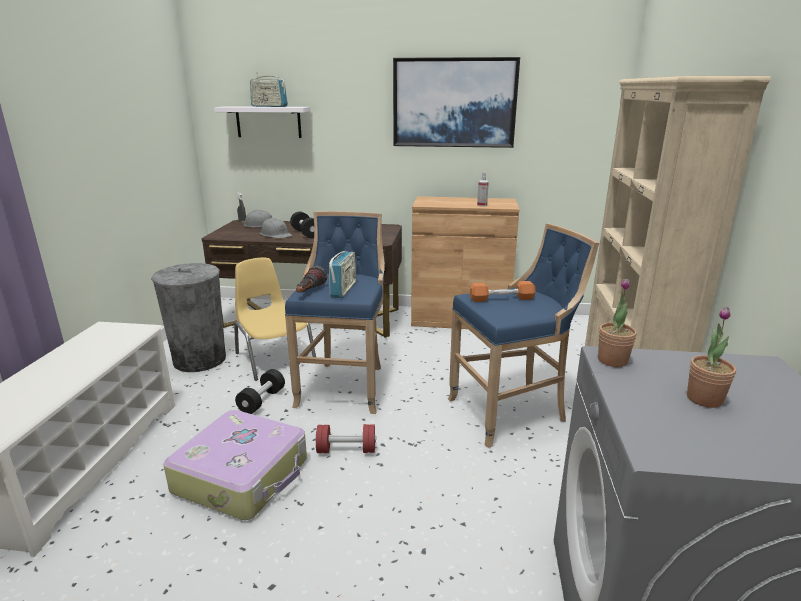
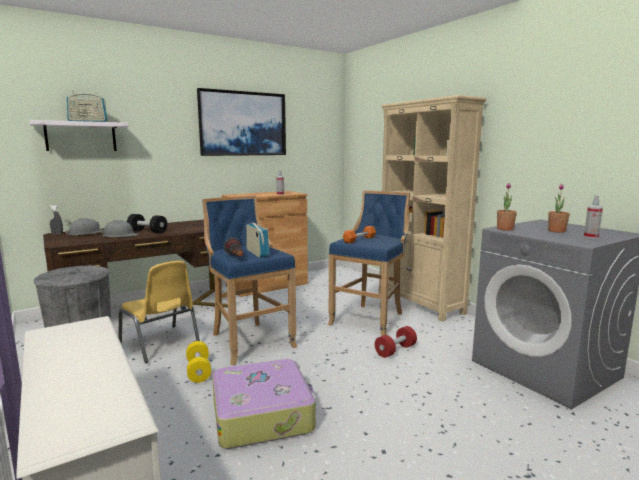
camera: 40 degrees left, 10 degrees down
(262, 401) = (198, 371): black dumbbell -> yellow dumbbell
(274, 357) = (160, 344): yellow chair -> yellow chair turned 150 degrees counterclockwise
(346, 450) = (310, 371): red dumbbell -> red dumbbell (395, 350)
(730, 442) = (591, 237): none -> spray bottle

